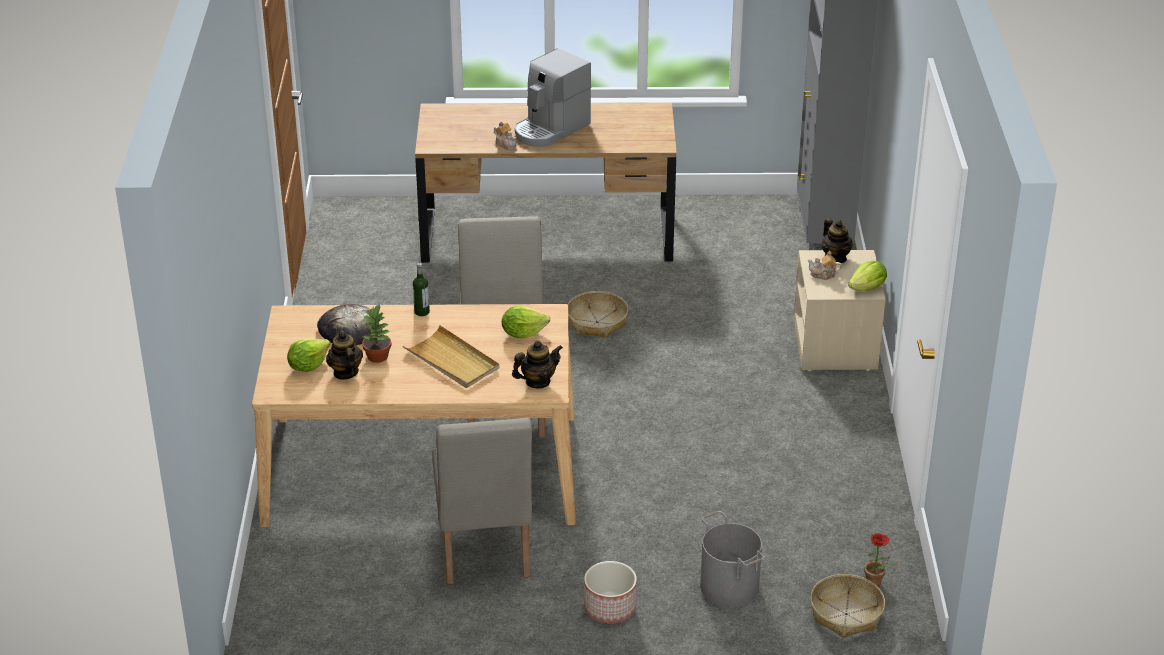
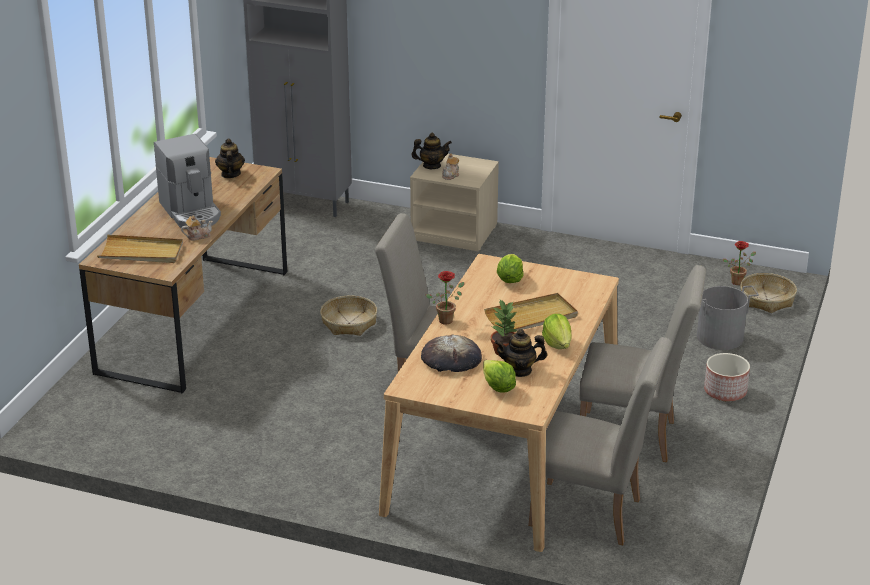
camera: 70 degrees left, 5 degrees down
(332, 549) = (594, 514): none -> beige chair
(422, 312) = (447, 319): bottle -> potted plant
(458, 126) = (141, 252): none -> beige tray
(537, 382) = (583, 285): teapot -> teapot (230, 174)
(867, 288) = (480, 164): lettuce -> lettuce (557, 344)

